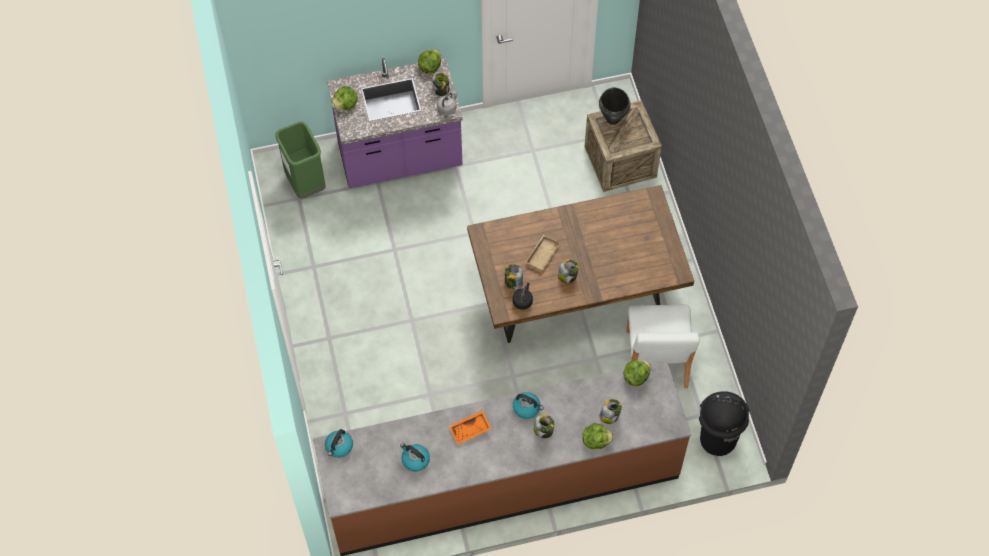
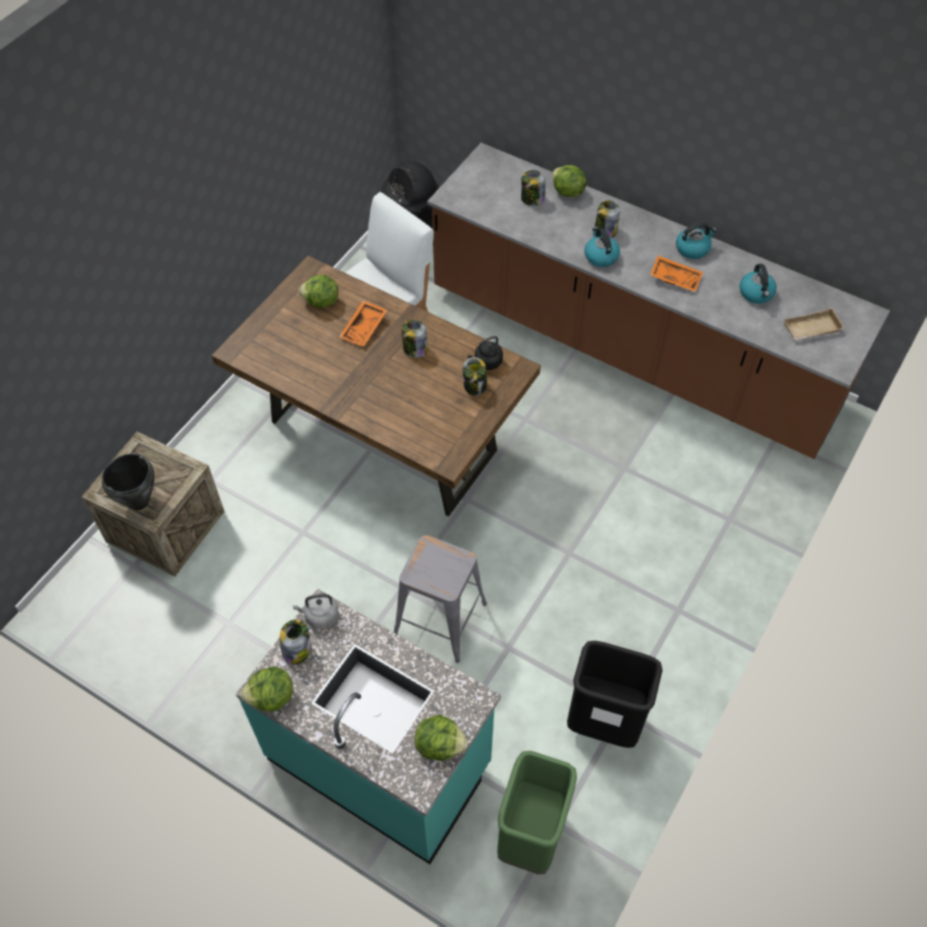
camera: 135 degrees left, 5 degrees down
(316, 254) = (604, 723): none -> black trash can
(339, 447) = (827, 357): kettle -> kettle (693, 248)
(400, 158) = (380, 760): purple counter -> turquoise counter
(439, 234) = (439, 620): none -> grey stool
(542, 254) = (413, 389): beige tray -> beige tray (812, 329)
(607, 265) = (364, 328): none -> orange tray
(636, 377) = (471, 208): lettuce -> lettuce (321, 302)

